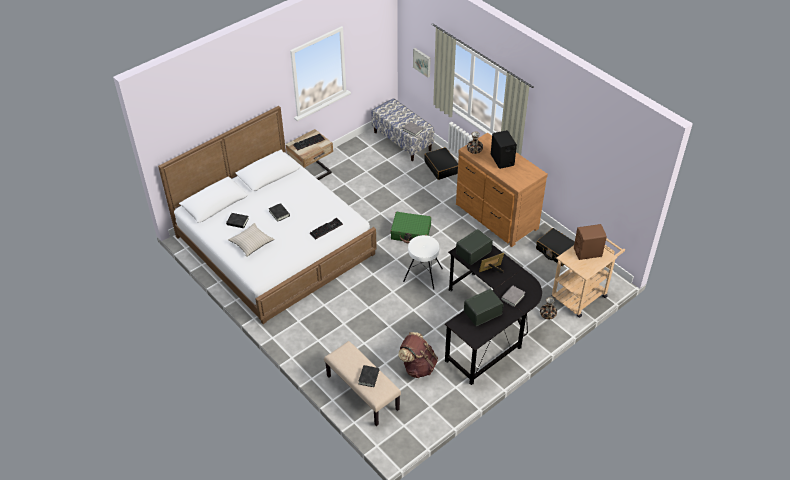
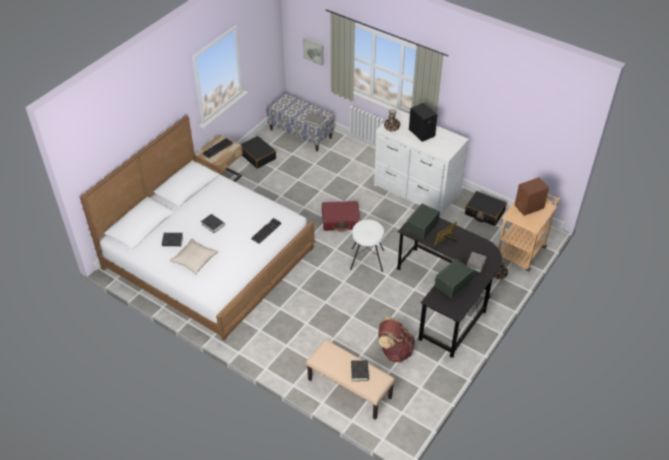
camera: 15 degrees left, 0 degrees up
(411, 232) = (341, 220): green suitcase -> red suitcase
(441, 167) = (348, 152): black suitcase -> black suitcase (258, 156)
(495, 217) = (416, 191): brown dresser -> white dresser

